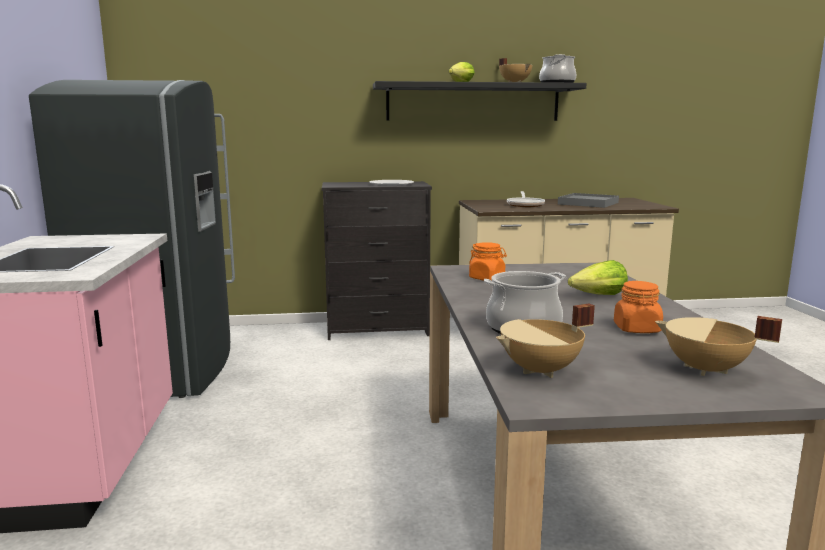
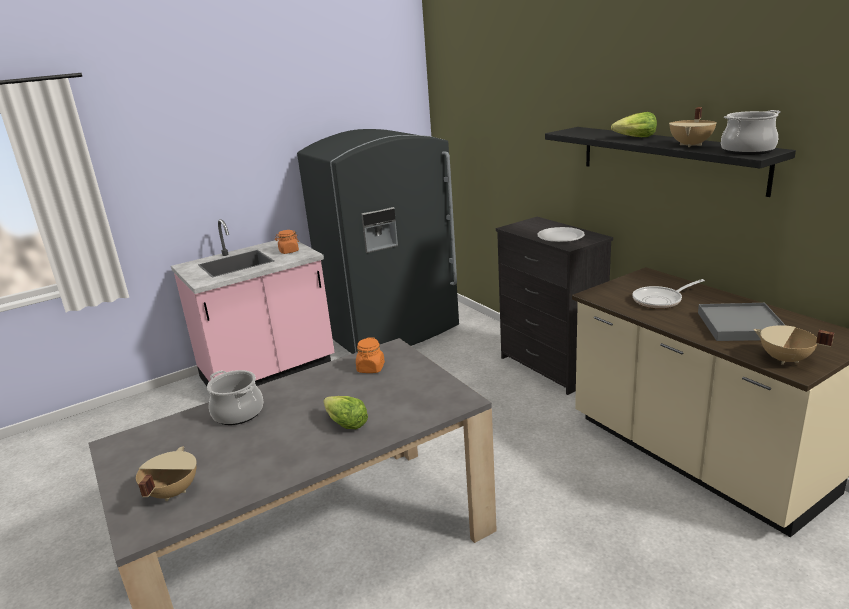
camera: 65 degrees right, 10 degrees up
(541, 371) = (157, 436): beige cooking pot -> beige cooking pot (785, 360)
(637, 329) = (256, 454): orange jar -> orange jar (288, 251)

